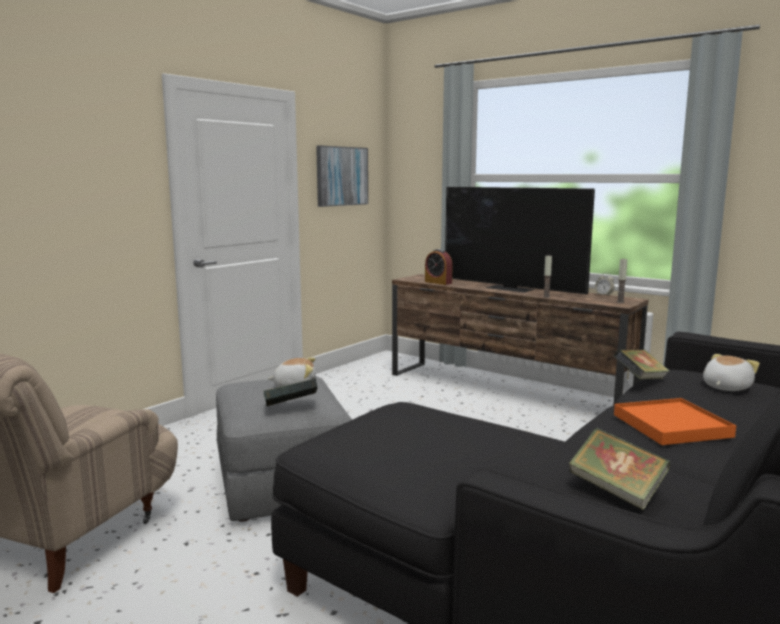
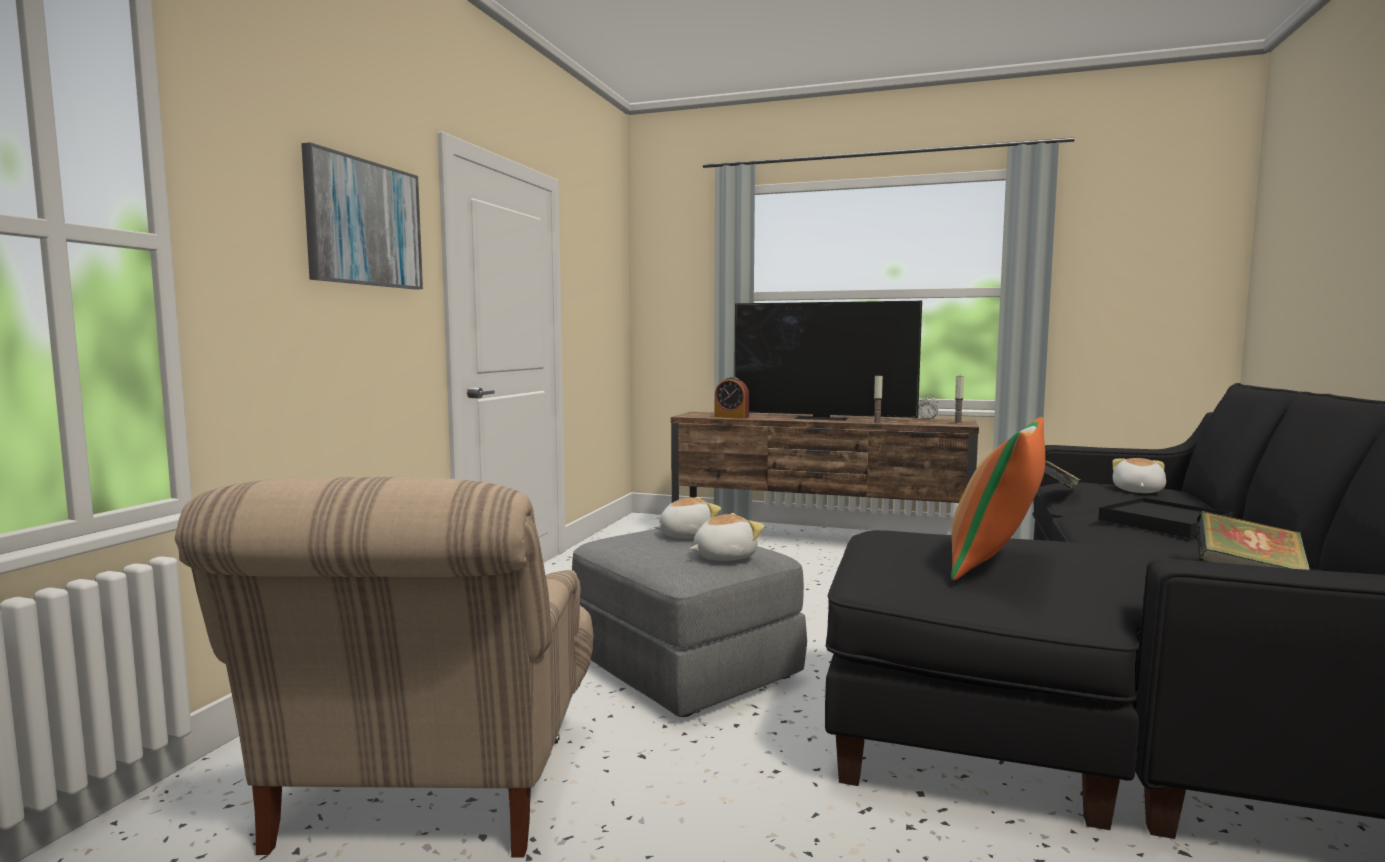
camera: 20 degrees left, 5 degrees down
(290, 408) = (723, 557): book -> plush toy
(341, 176) = (596, 292): picture -> picture (364, 223)
(417, 448) = (995, 564): none -> pillow
(671, 425) = (1163, 522): orange tray -> black tray

